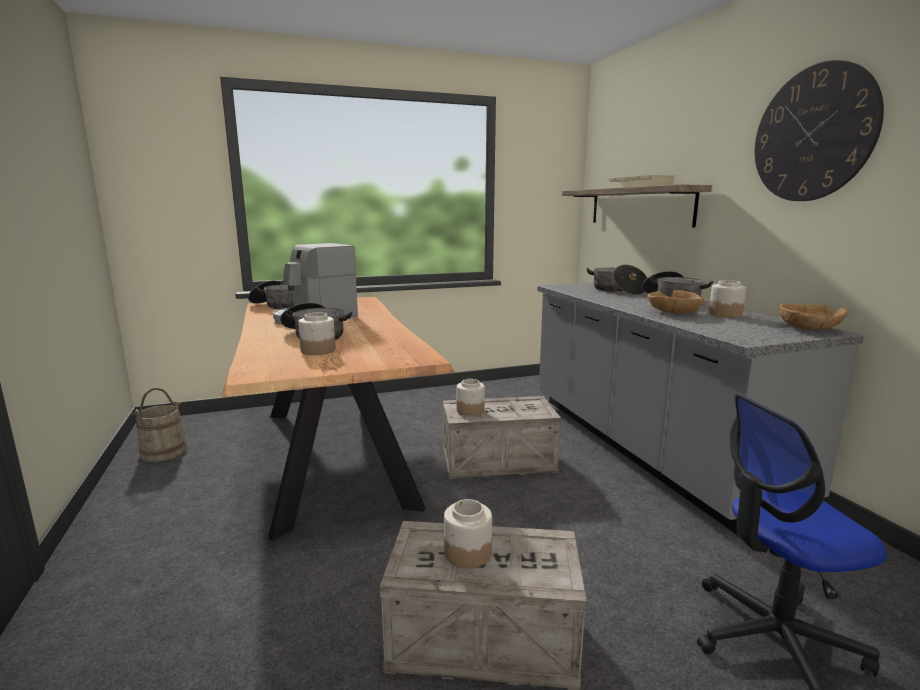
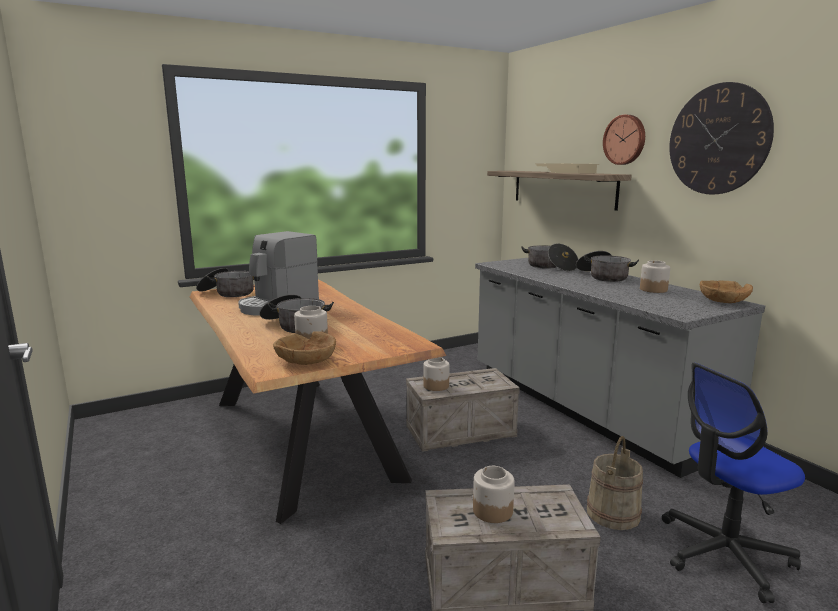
camera: 10 degrees left, 0 degrees up
(164, 451) = (123, 449): beige bucket -> beige bucket (612, 513)
(674, 312) = (612, 289): brown bowl -> brown bowl (306, 361)
(706, 145) = (625, 140): none -> wall clock

